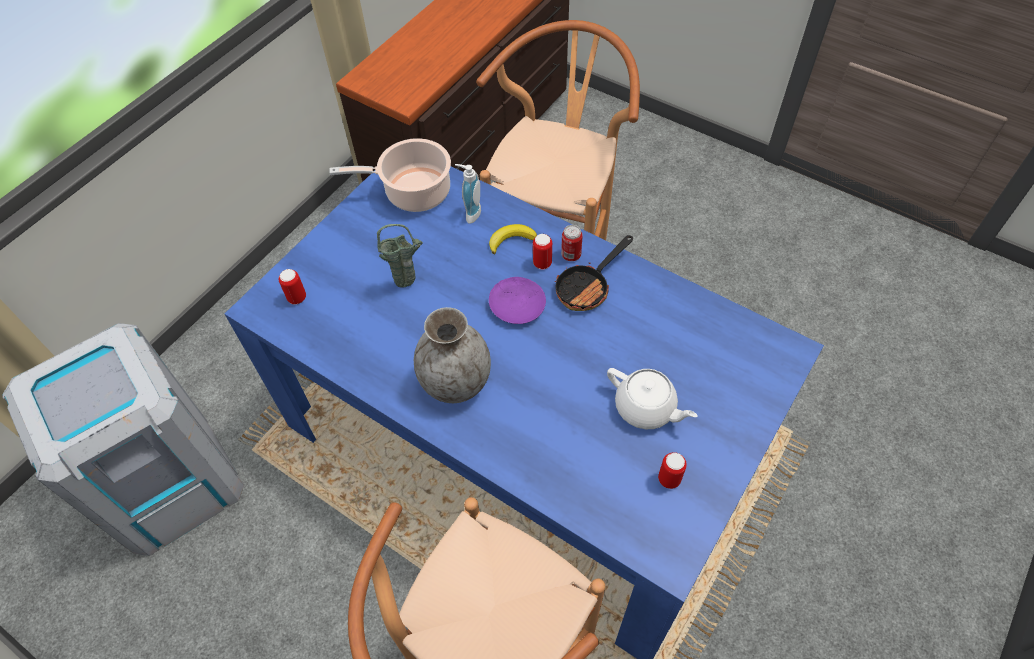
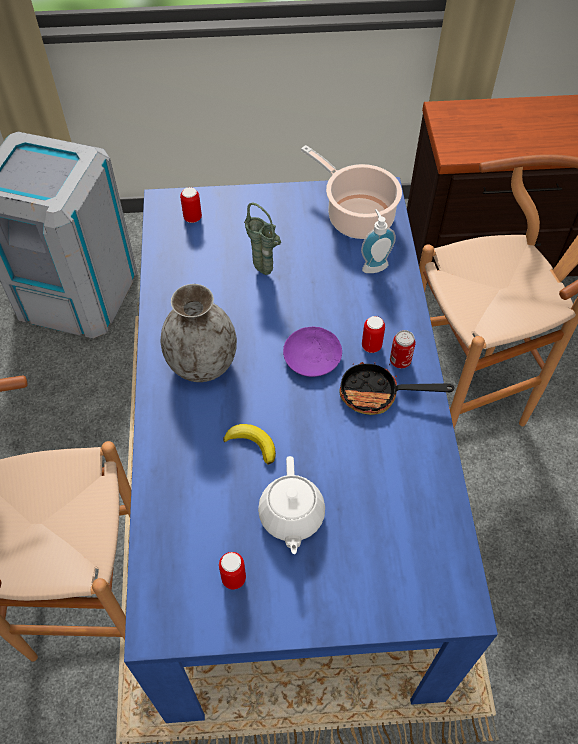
camera: 50 degrees right, 0 degrees up
(511, 240) = (374, 309): banana -> banana (252, 444)

